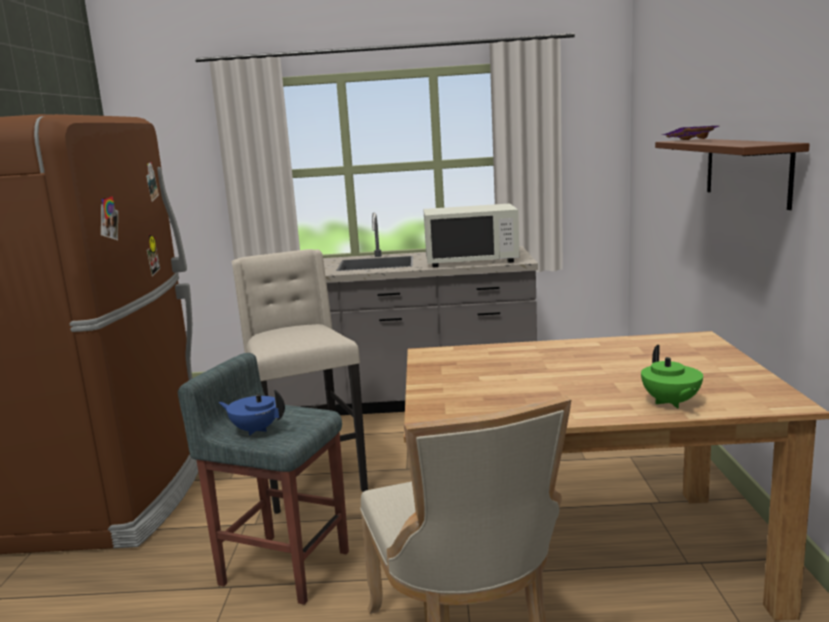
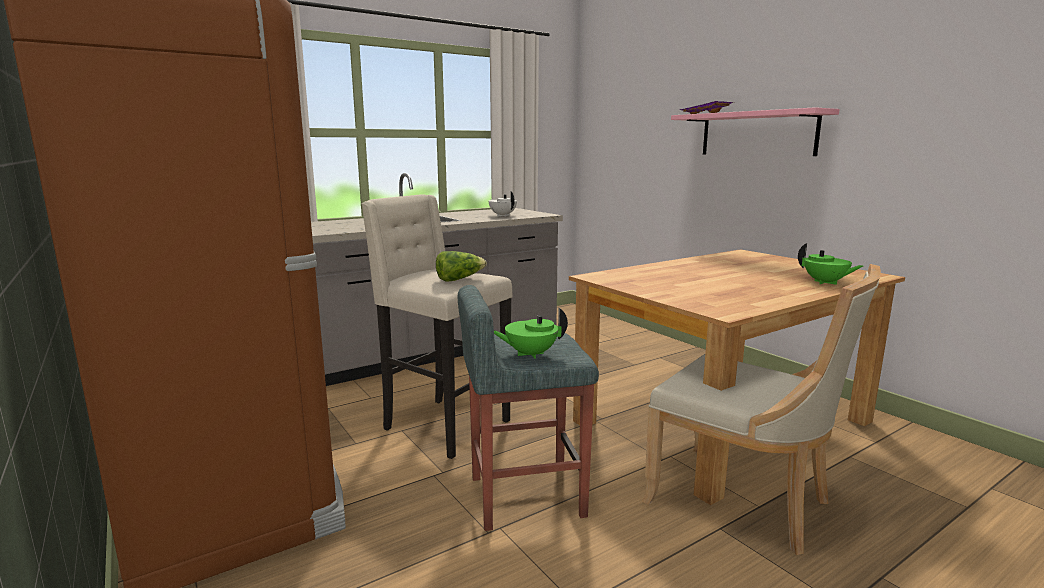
camera: 35 degrees left, 0 degrees up
(255, 430) = (530, 354): blue teapot -> green teapot
(298, 340) = (459, 279): none -> lettuce
(471, 260) = (502, 215): white microwave -> white teapot
(746, 170) = (757, 134): brown shelf -> pink shelf

